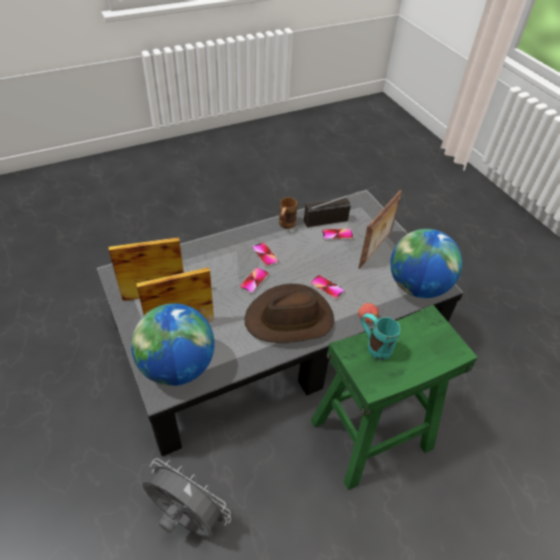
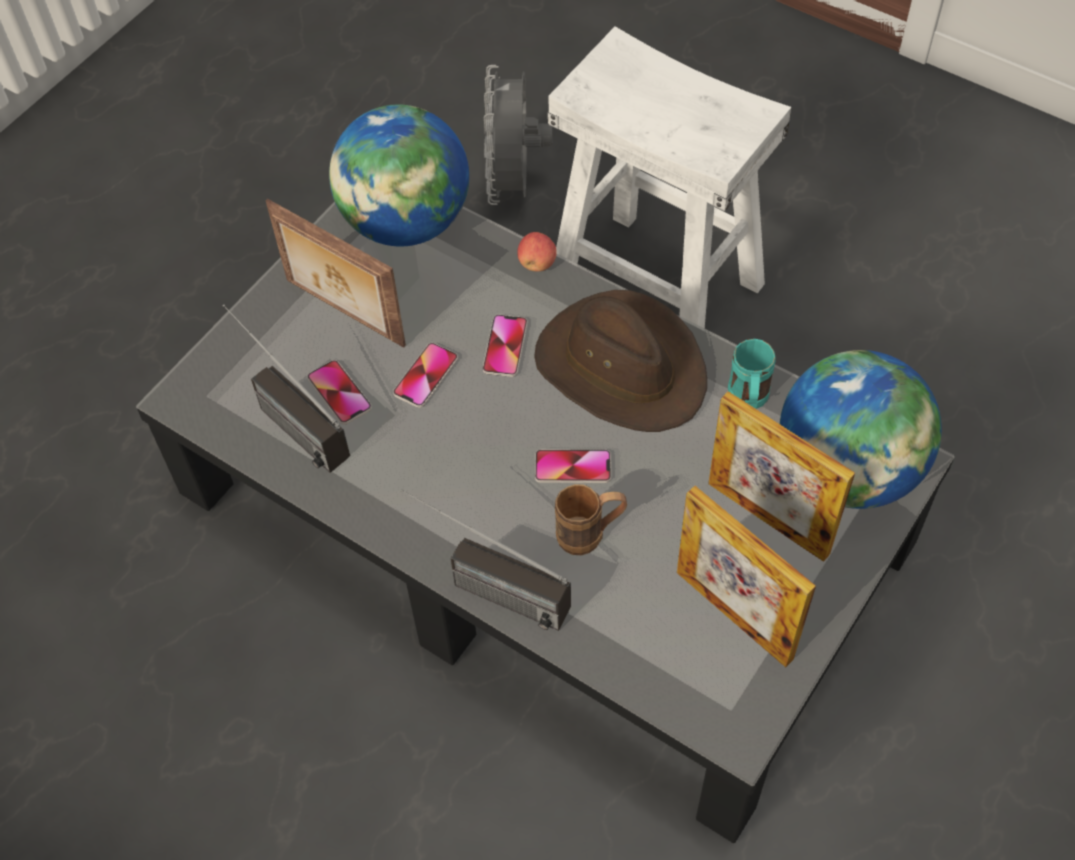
camera: 115 degrees left, 10 degrees up
(186, 518) = (966, 450): grey fan -> grey fan (514, 183)
(227, 237) = (482, 587): none -> radio
(265, 255) = (488, 487): phone -> phone (426, 376)
(285, 226) = (370, 498): brown mug -> brown mug (590, 535)
(371, 435) = (657, 289): green stool -> white stool
(374, 346) = (687, 136): turquoise mug -> turquoise mug (747, 402)
(376, 249) = (343, 314): picture frame -> picture frame turned 150 degrees counterclockwise

